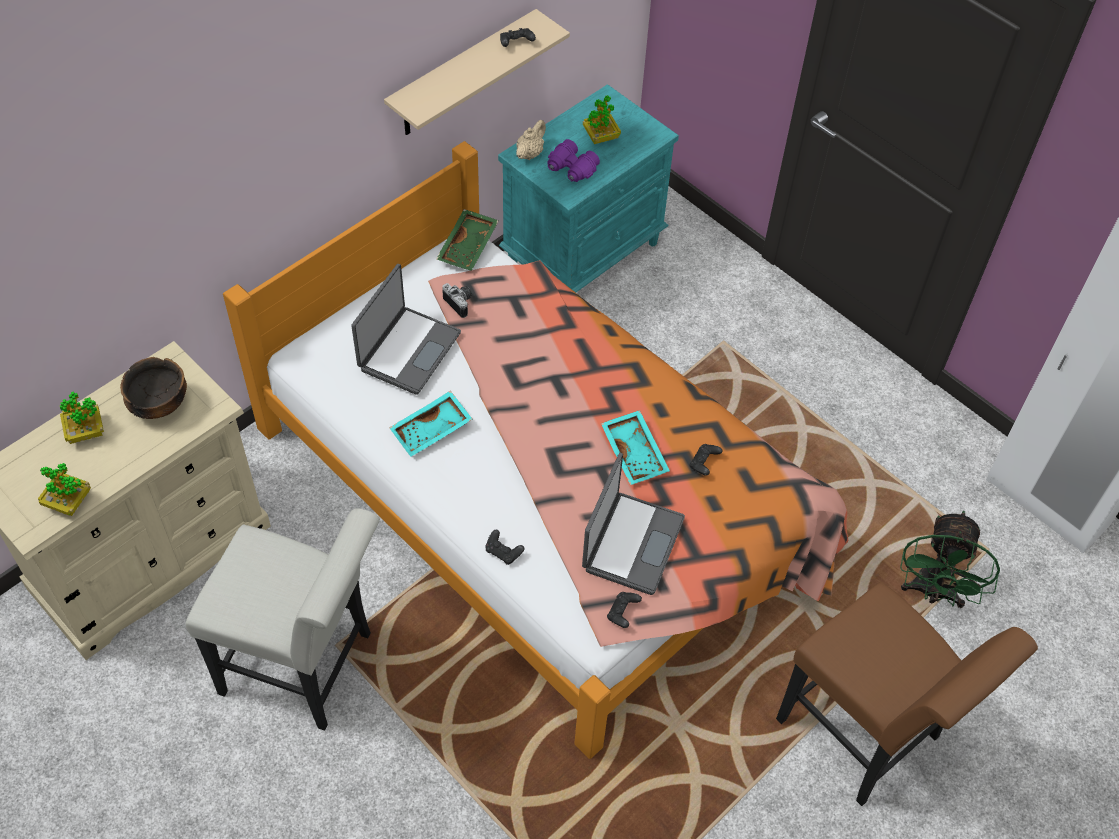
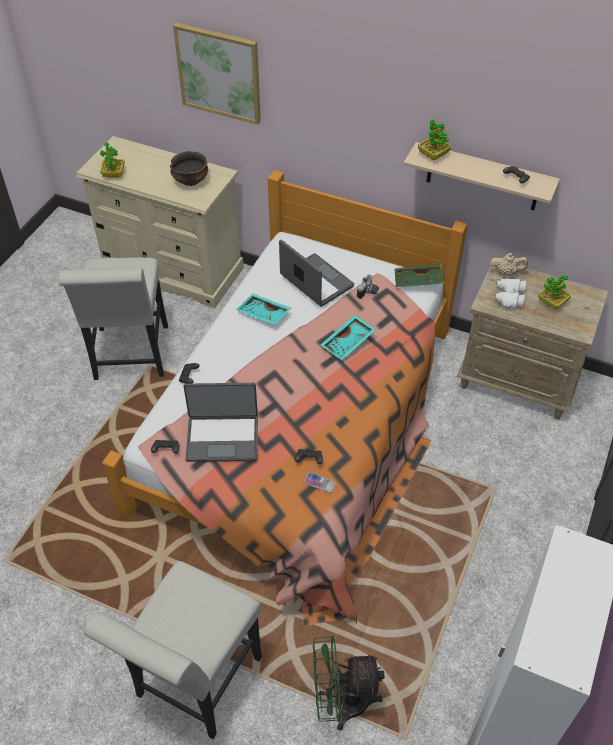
camera: 70 degrees right, 5 degrees down
(85, 431) = (160, 163): potted plant -> potted plant (433, 155)
(107, 234) = (219, 73): none -> picture
(408, 350) = (315, 282): laptop -> laptop turned 135 degrees counterclockwise
(571, 169) = (508, 297): purple binoculars -> white binoculars
(584, 251) = (519, 380): turquoise nightstand -> beige nightstand
(635, 453) = (298, 418): turquoise tray -> turquoise tray (348, 343)
(741, 465) = (319, 483): none -> phone
(866, 737) = (194, 684): brown chair -> white chair

